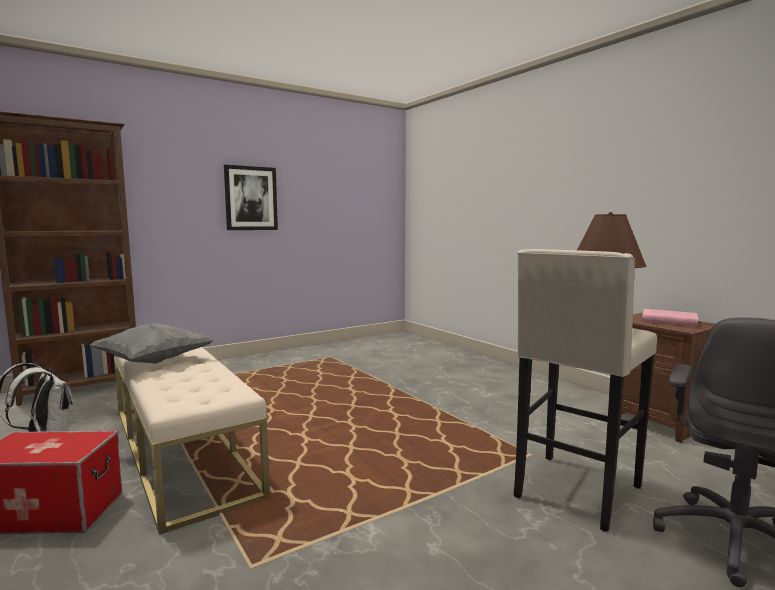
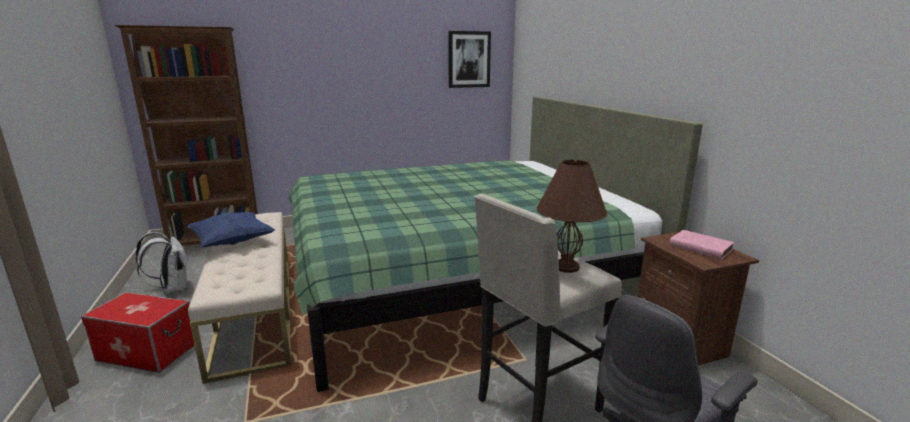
camera: 15 degrees right, 10 degrees up
(154, 361) = (232, 242): grey pillow -> blue pillow
(251, 198) = (354, 82): picture -> picture (469, 59)
(403, 394) = (458, 278): none -> green bed

